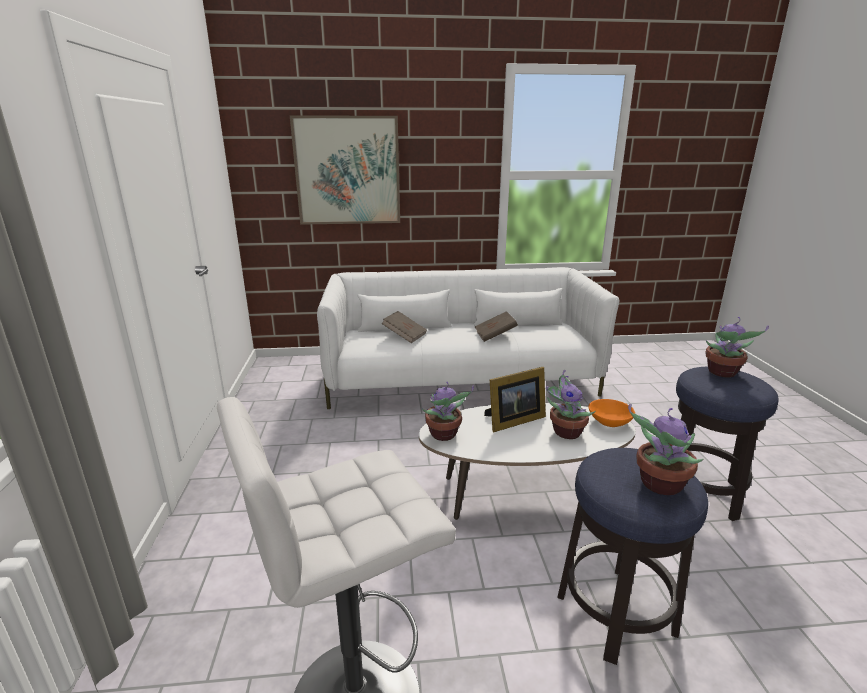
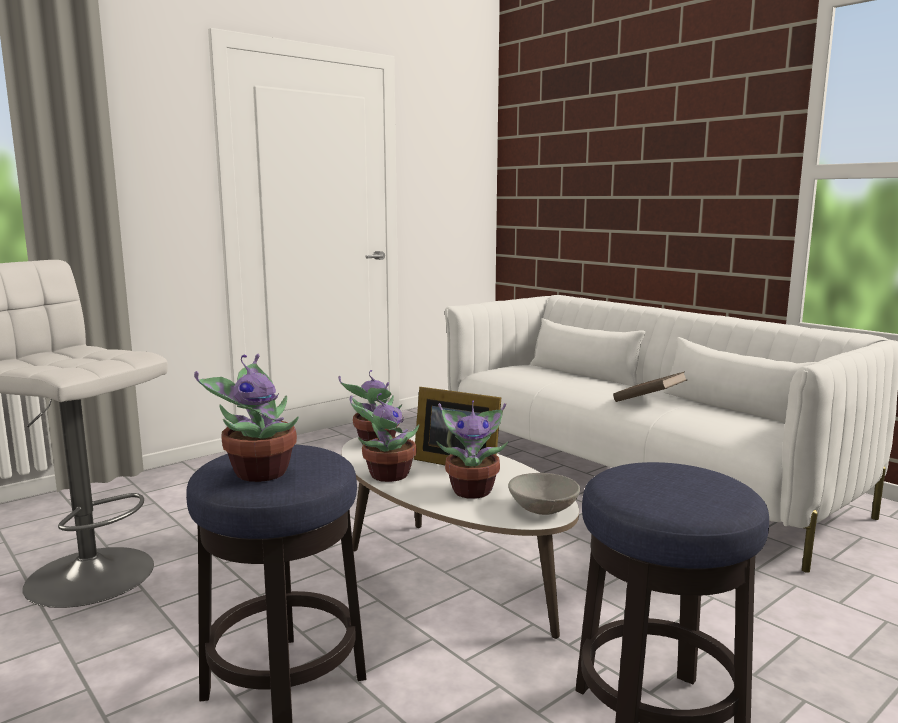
camera: 55 degrees right, 10 degrees down
(347, 171) = (600, 171): picture -> none
(404, 336) = (551, 375): brown book -> none
(609, 422) = (543, 509): orange bowl -> grey bowl
(722, 373) = (700, 479): potted plant -> potted plant (387, 476)

